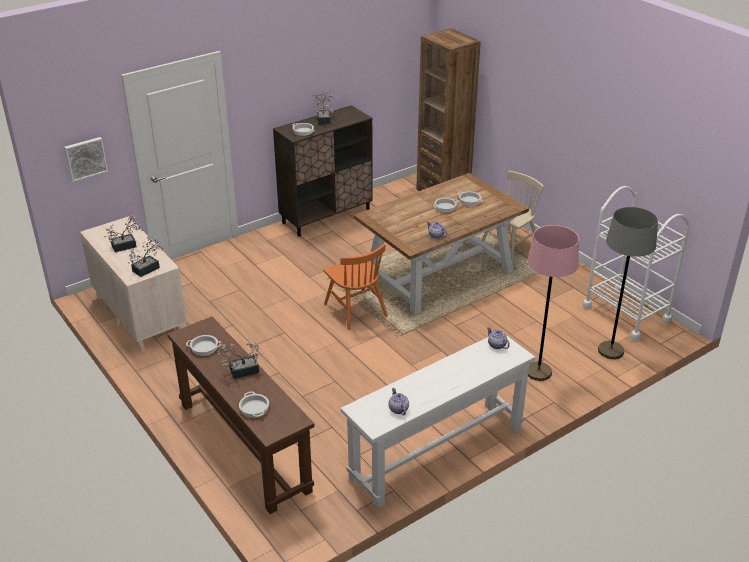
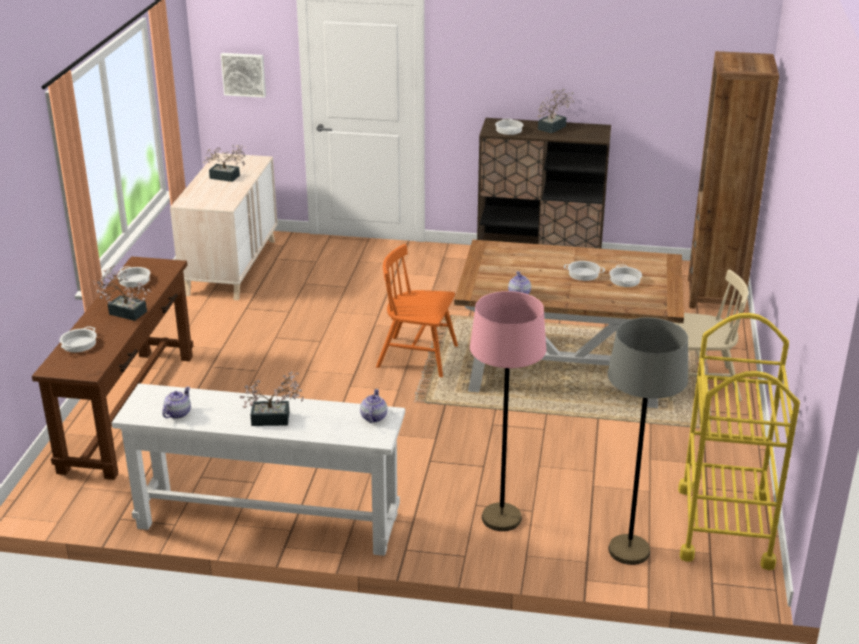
camera: 45 degrees right, 5 degrees down
(148, 268) = (210, 201): potted plant -> potted plant (275, 419)
(355, 310) = (418, 357): orange chair -> orange chair turned 90 degrees clockwise
(626, 314) = (724, 527): white cart -> yellow cart

